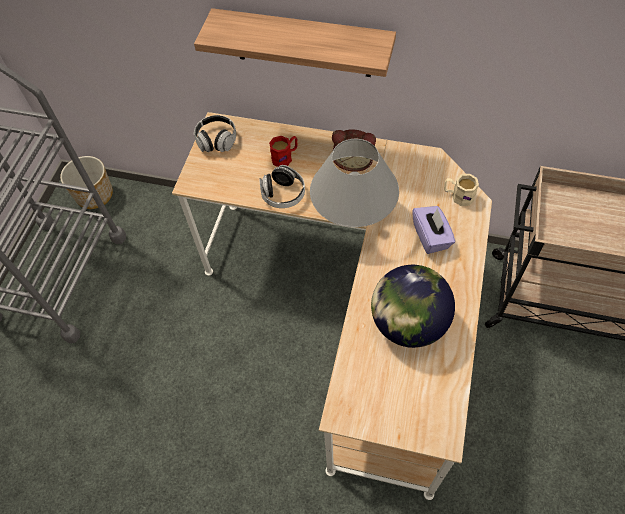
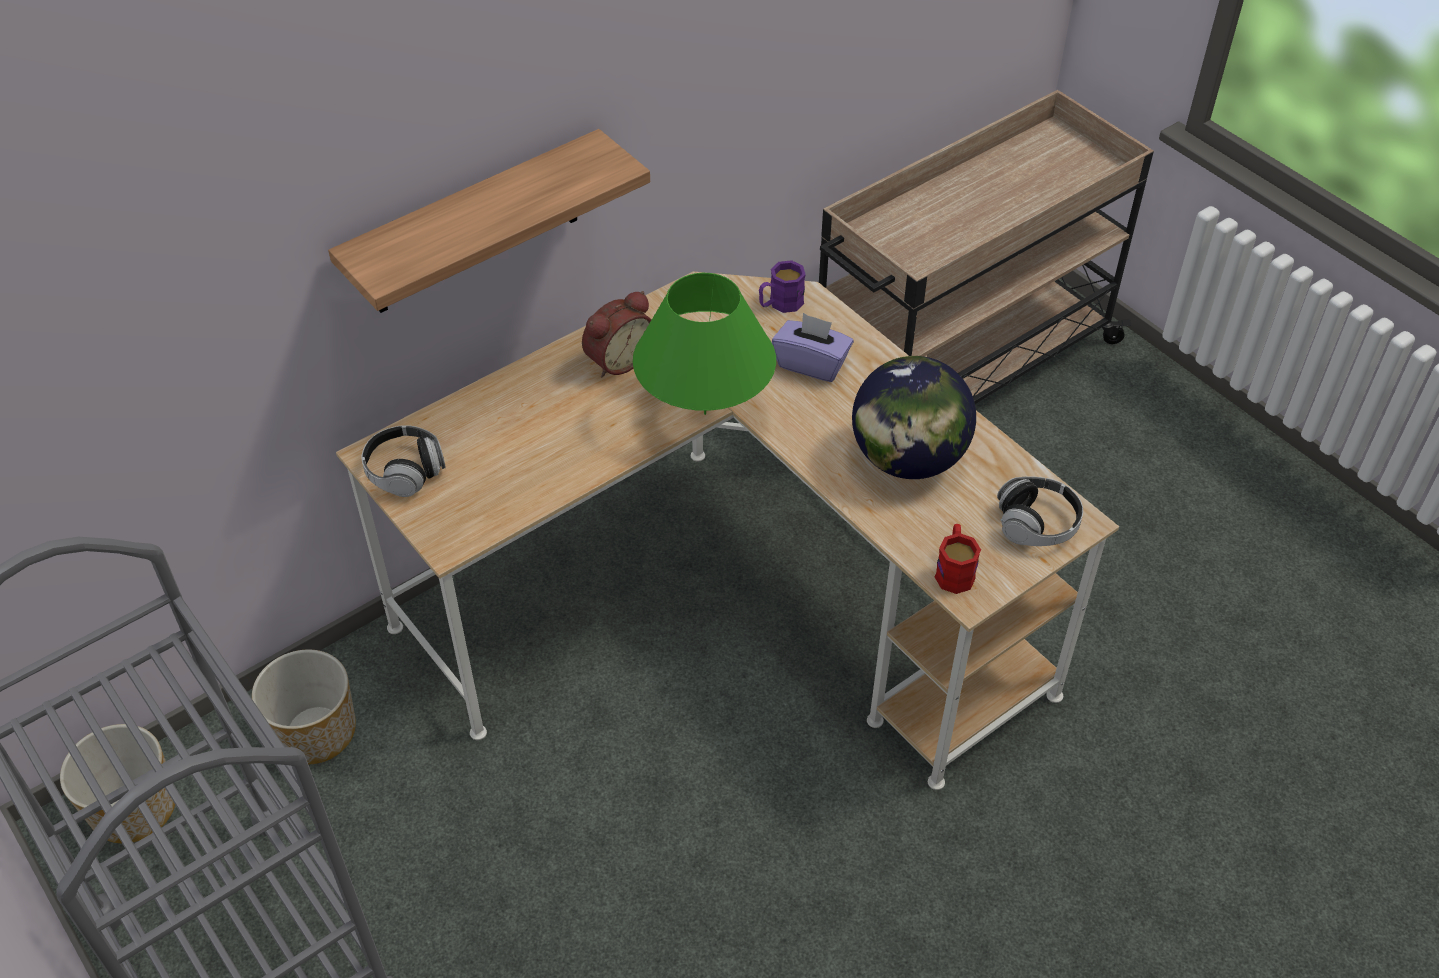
camera: 55 degrees left, 10 degrees down
(167, 220) = (315, 731): none -> planter
(283, 194) = (588, 458): headphones -> headphones (1036, 524)
(285, 157) = (527, 418): red mug -> red mug (954, 570)
(353, 218) = (704, 413): grey table lamp -> green table lamp
(458, 196) = (780, 304): beige mug -> purple mug

